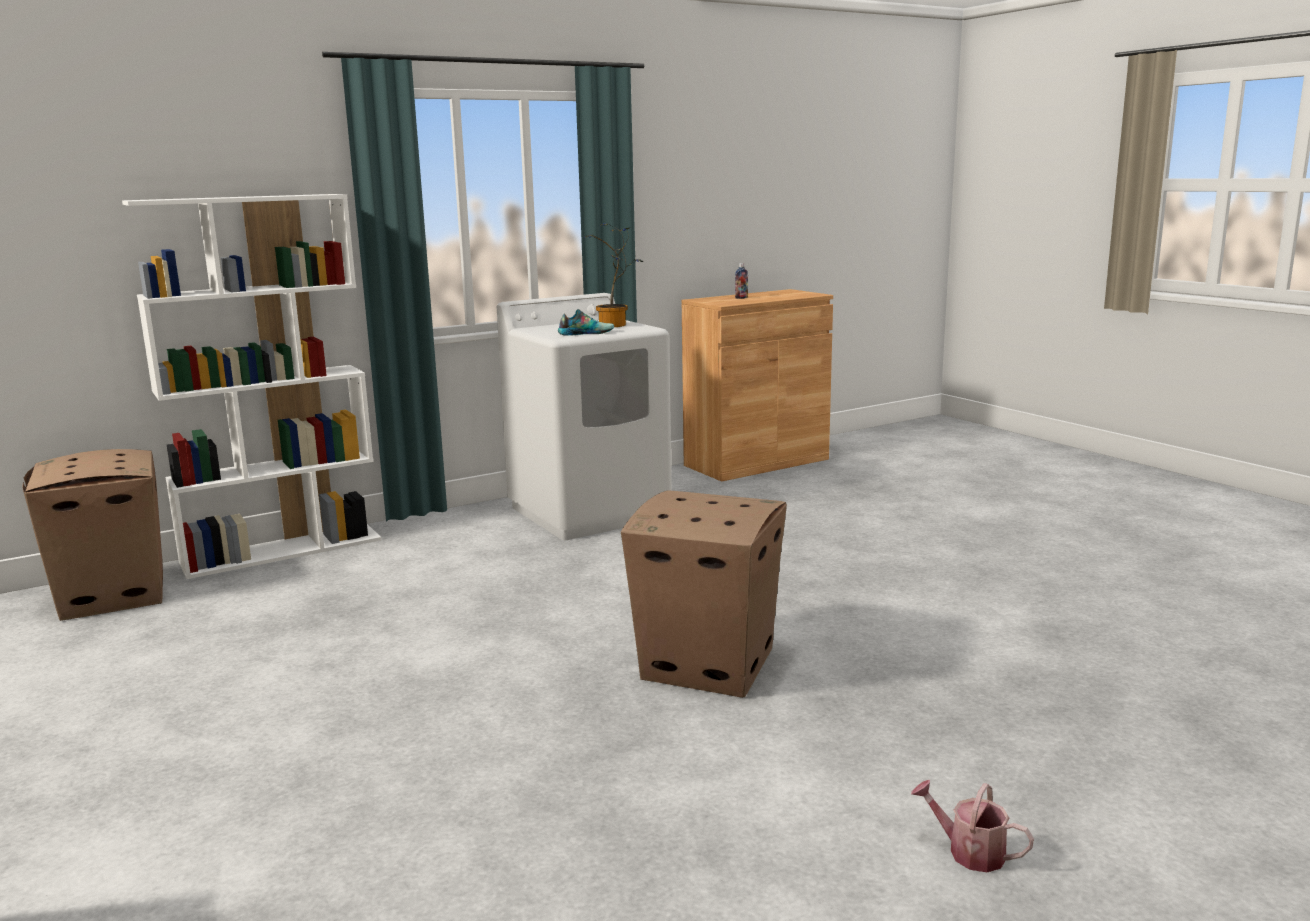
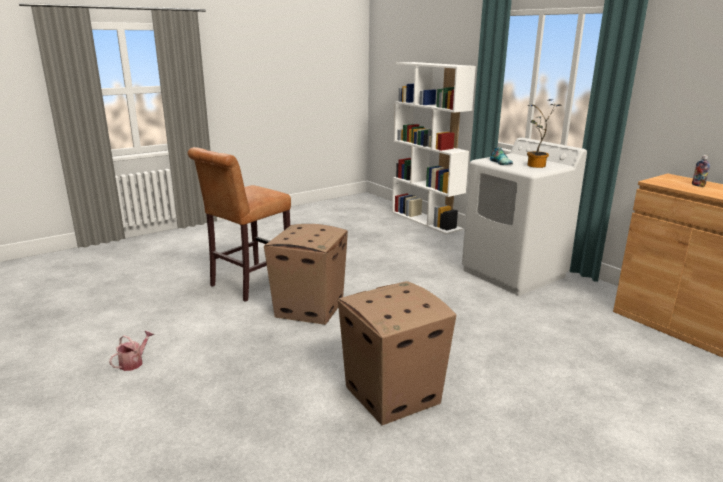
camera: 85 degrees right, 5 degrees up
(113, 596) = (373, 207): cardboard box -> cardboard box (391, 395)
(571, 742) = (248, 284): none -> brown stool

